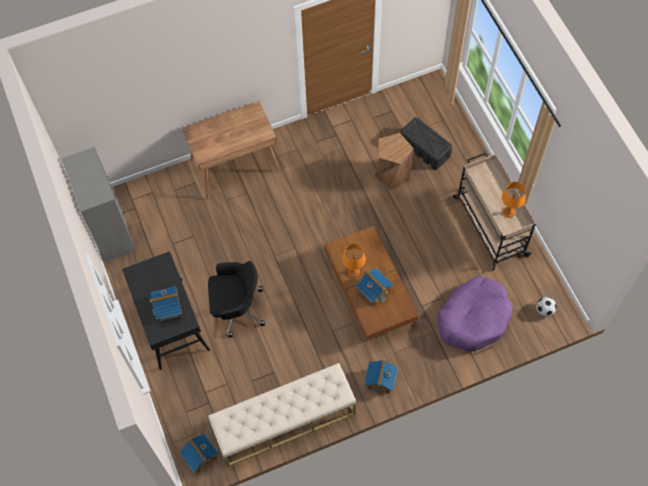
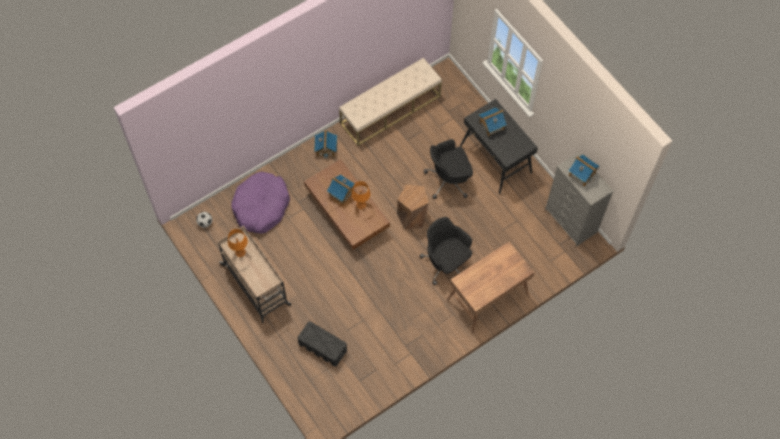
camera: 165 degrees right, 0 degrees up
(200, 456) = (443, 77): toy house -> toy house (582, 174)
(269, 211) = (446, 263): none -> black office chair
(392, 174) = (347, 316): brown stool -> brown stool (412, 217)

